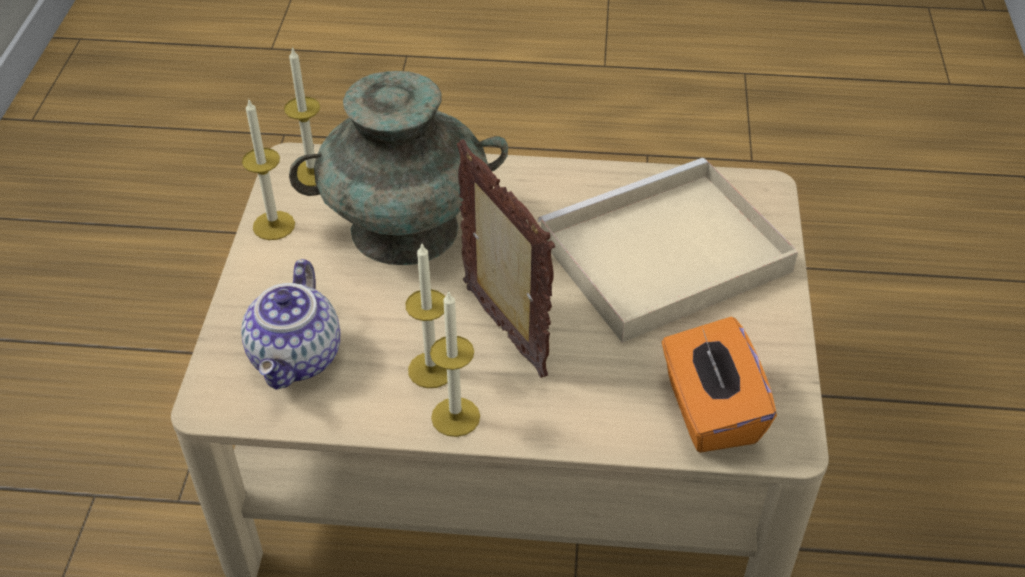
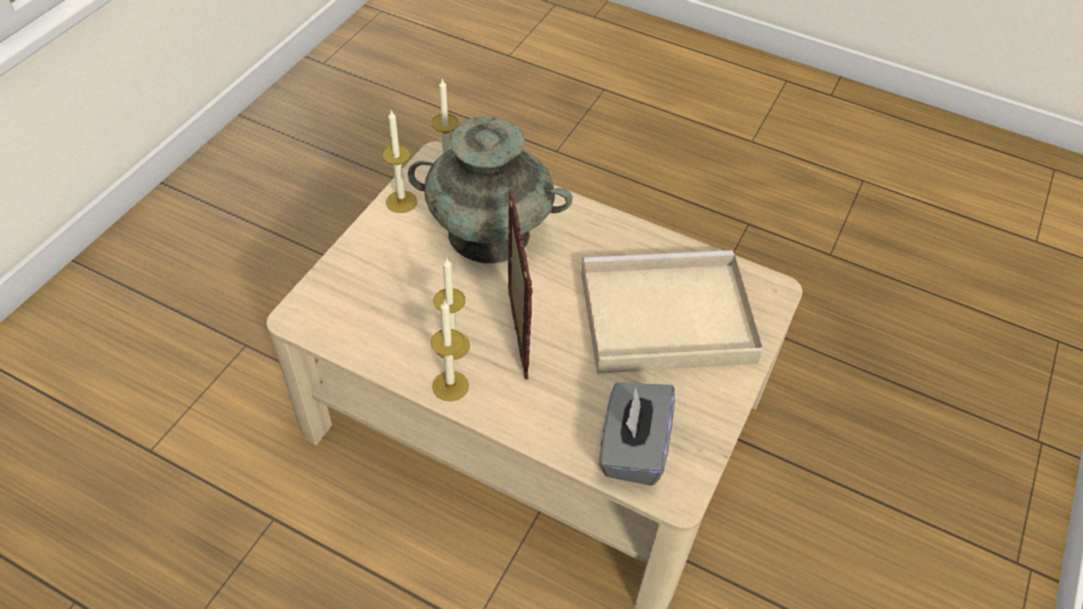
camera: 20 degrees right, 5 degrees up
(298, 358) = (368, 305): teapot -> none
(709, 411) = (632, 448): orange tissue box -> grey tissue box

